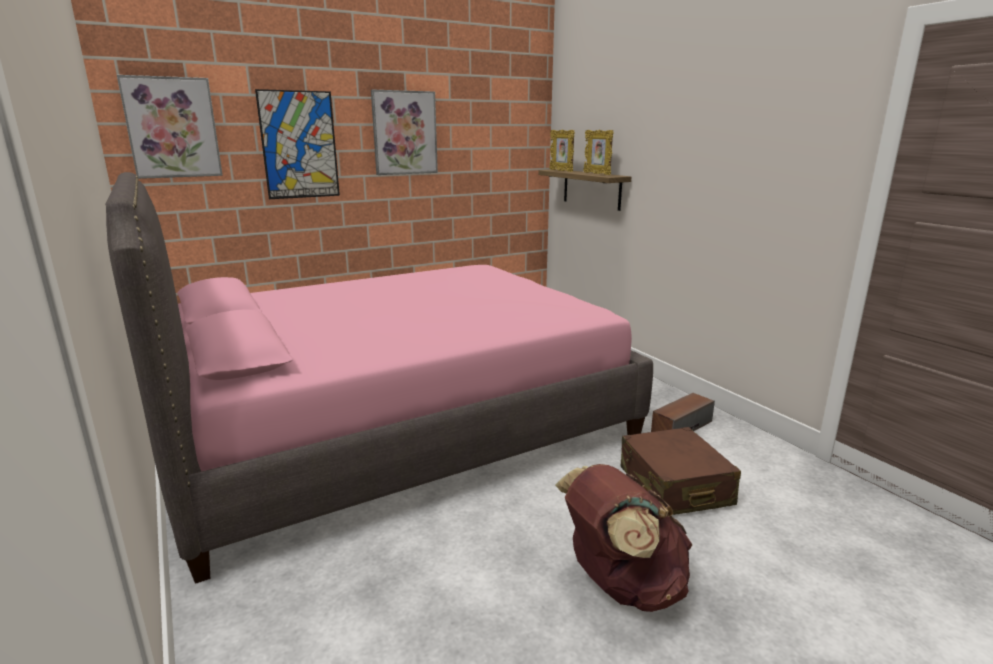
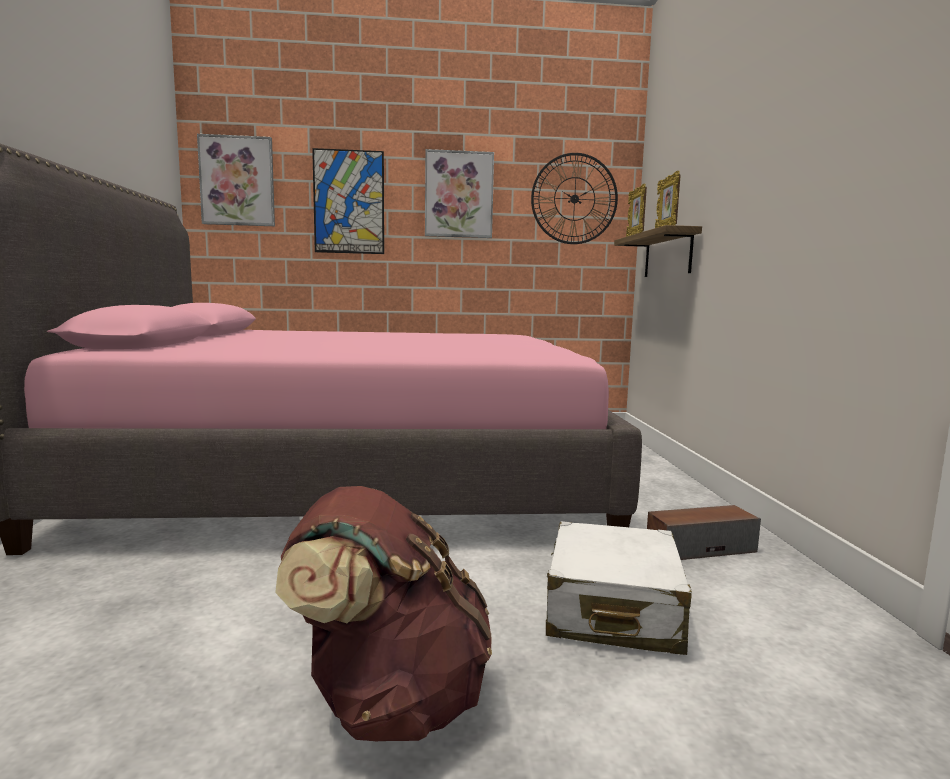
camera: 25 degrees right, 10 degrees down
(501, 132) = (574, 199): none -> wall clock
(674, 486) = (612, 609): brown suitcase -> white suitcase

